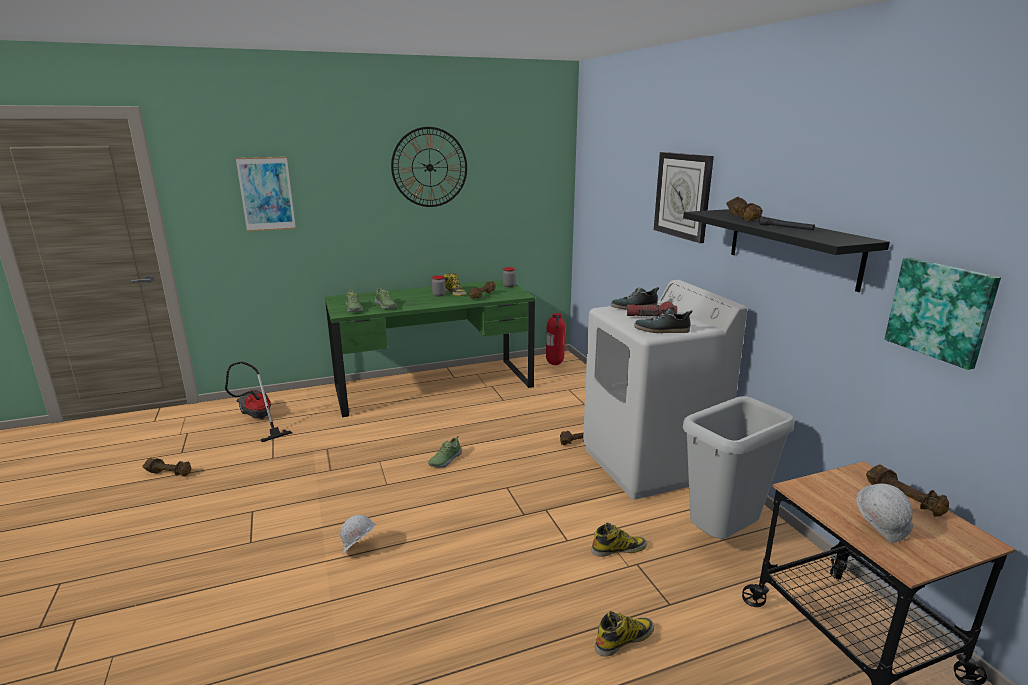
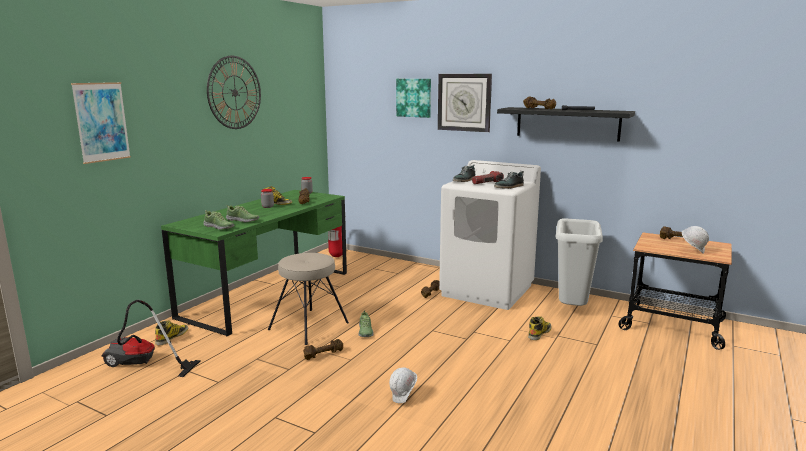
camera: 40 degrees left, 5 degrees down
(170, 473) = (129, 432): brown dumbbell -> brown dumbbell (323, 355)
(411, 433) = (309, 326): none -> beige stool
(624, 639) = (603, 366): boot -> boot (172, 337)
(941, 310) = (670, 141): picture -> picture (414, 97)

